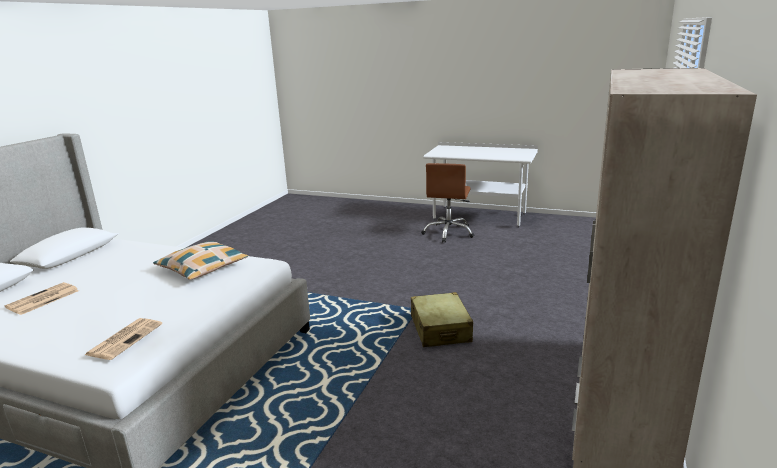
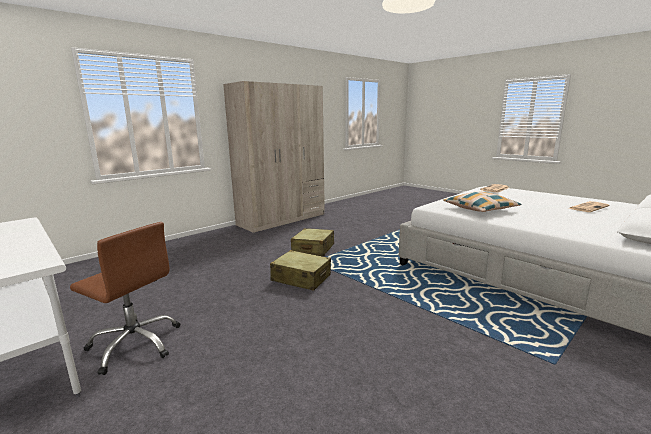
camera: 155 degrees left, 5 degrees down
(405, 288) = (301, 278): none -> beige suitcase
(449, 233) = (135, 344): brown office chair -> brown office chair turned 75 degrees clockwise

